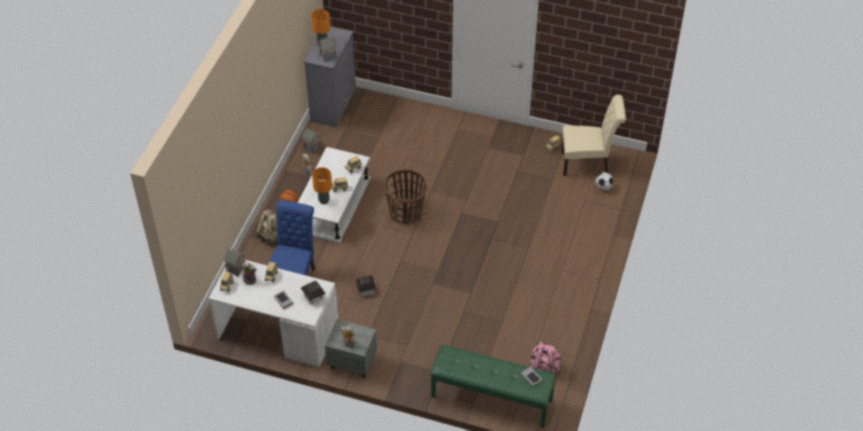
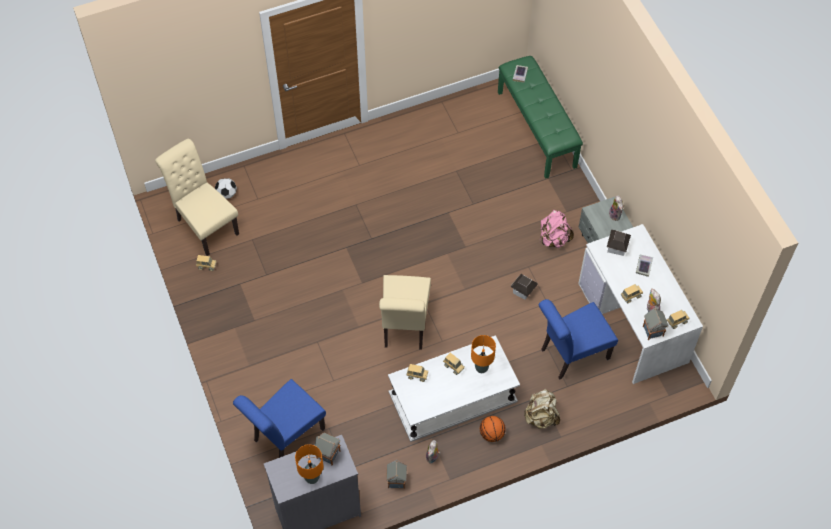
camera: 130 degrees left, 10 degrees up
(393, 118) = (285, 437): none -> blue chair
(406, 212) = (404, 327): basket -> beige chair
(544, 368) = (473, 115): pink backpack -> pink backpack (553, 239)

